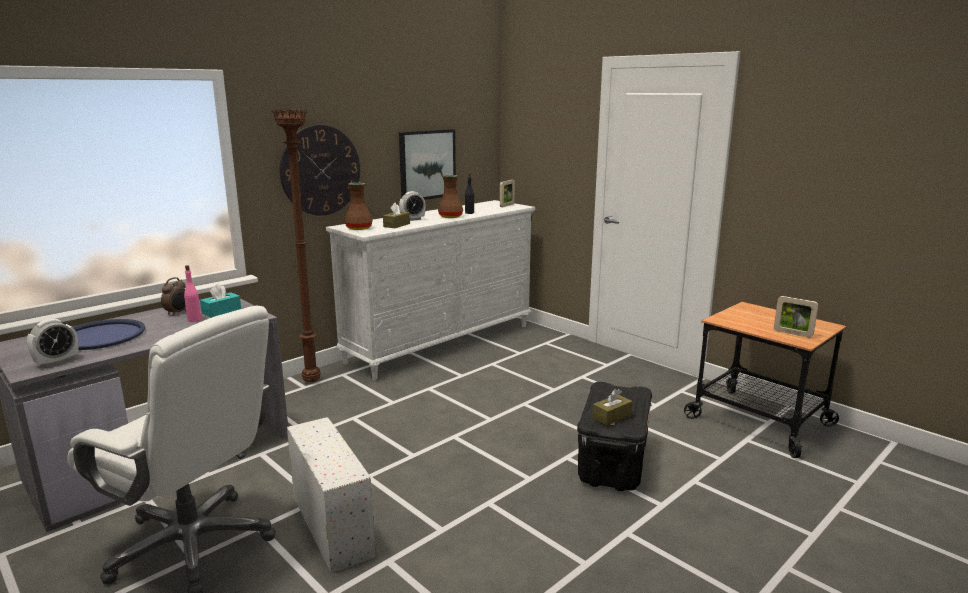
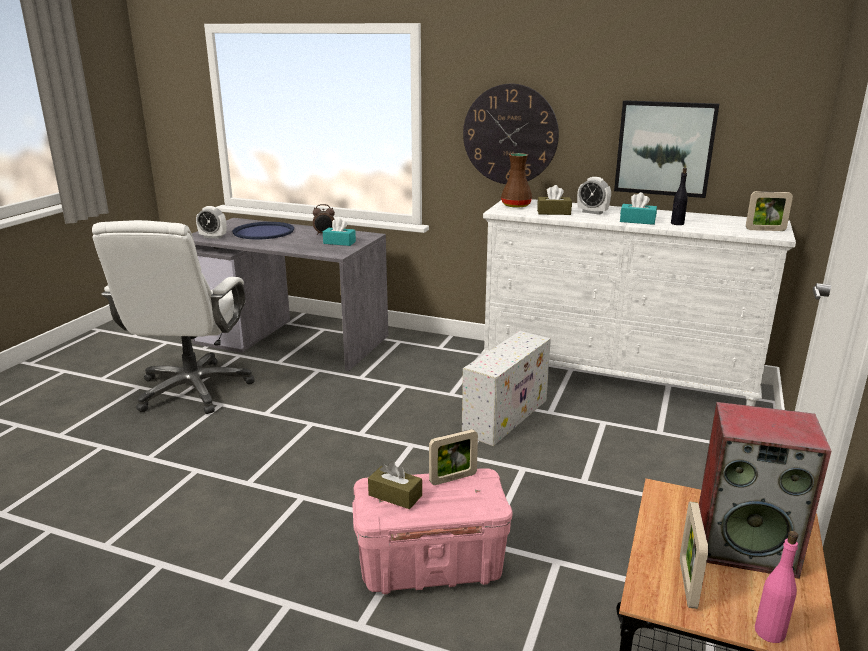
camera: 65 degrees right, 5 degrees up
(194, 319) = (314, 241): pink bottle -> pink bottle (769, 632)
(313, 381) = (454, 347): brown floor lamp -> none
(331, 524) = (235, 430): white storage box -> white storage box (506, 416)
(450, 217) = (637, 221): brown vase -> turquoise tissue box
(601, 394) = (453, 478): none -> picture frame
(612, 463) = (432, 565): black storage box -> pink storage box
(765, 318) = (746, 546): none -> speaker

